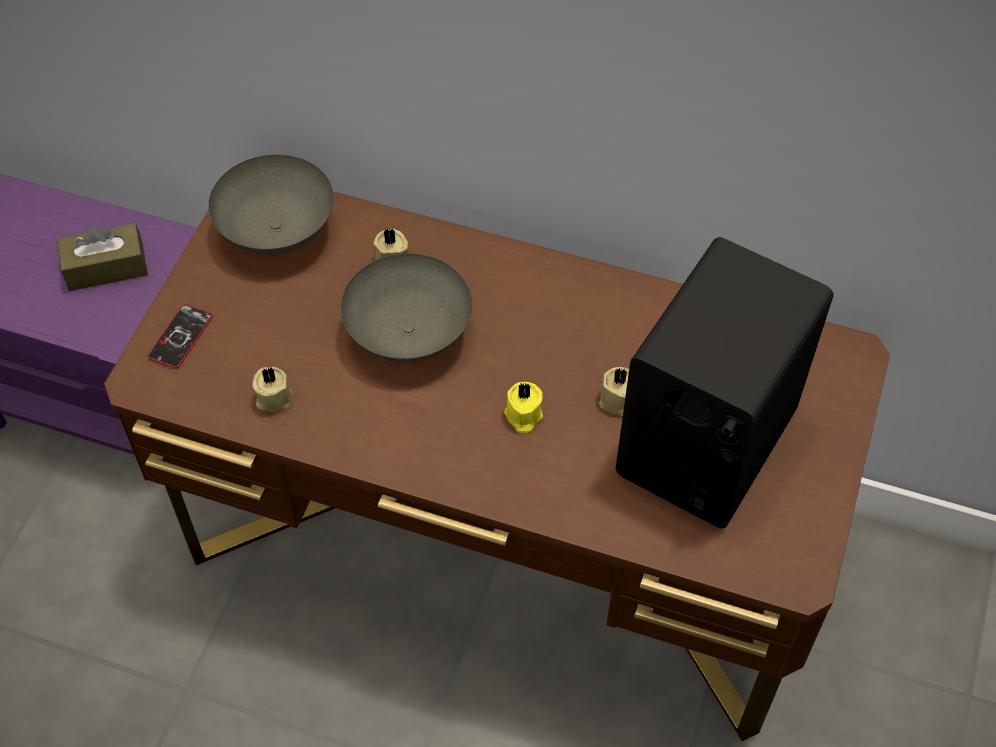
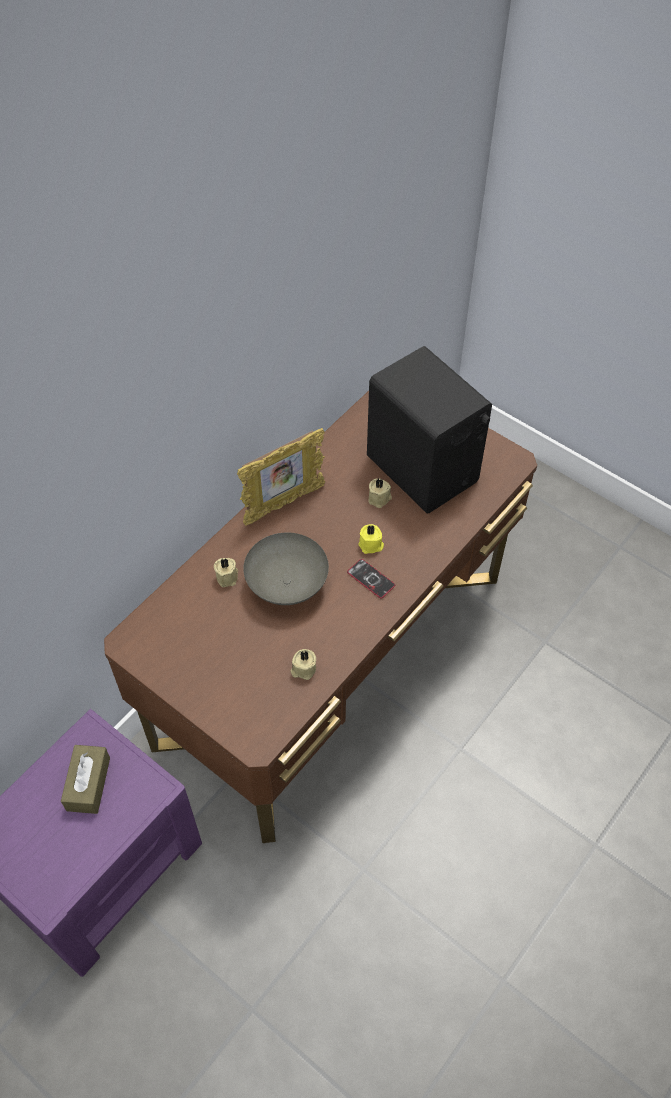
camera: 70 degrees left, 0 degrees up
(180, 337) = (231, 711): phone -> phone (371, 579)
(278, 231) = (169, 633): grey bowl -> none
(549, 285) = (283, 504): none -> picture frame

